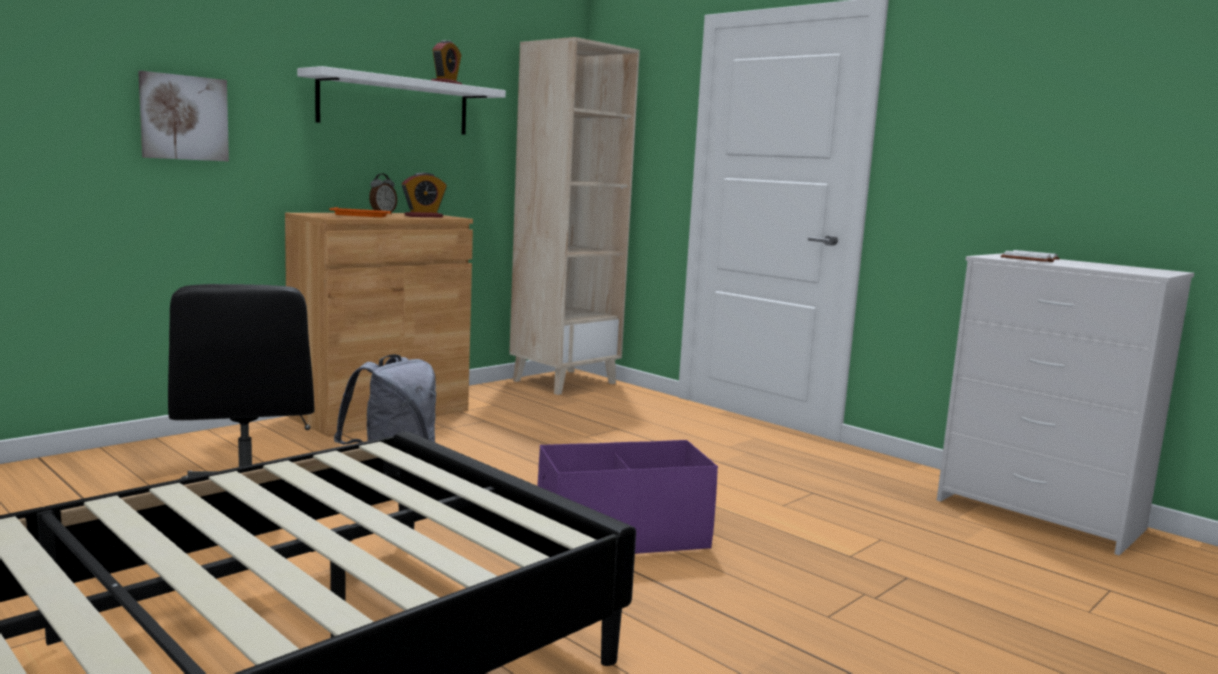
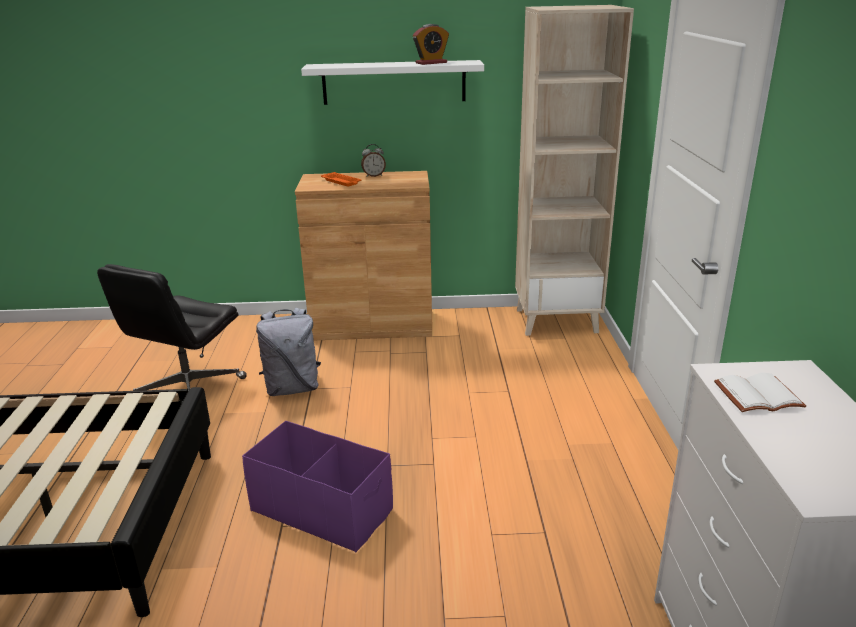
camera: 45 degrees right, 15 degrees up
(183, 117) = (226, 111): picture -> none
(423, 216) = (393, 182): alarm clock -> none

